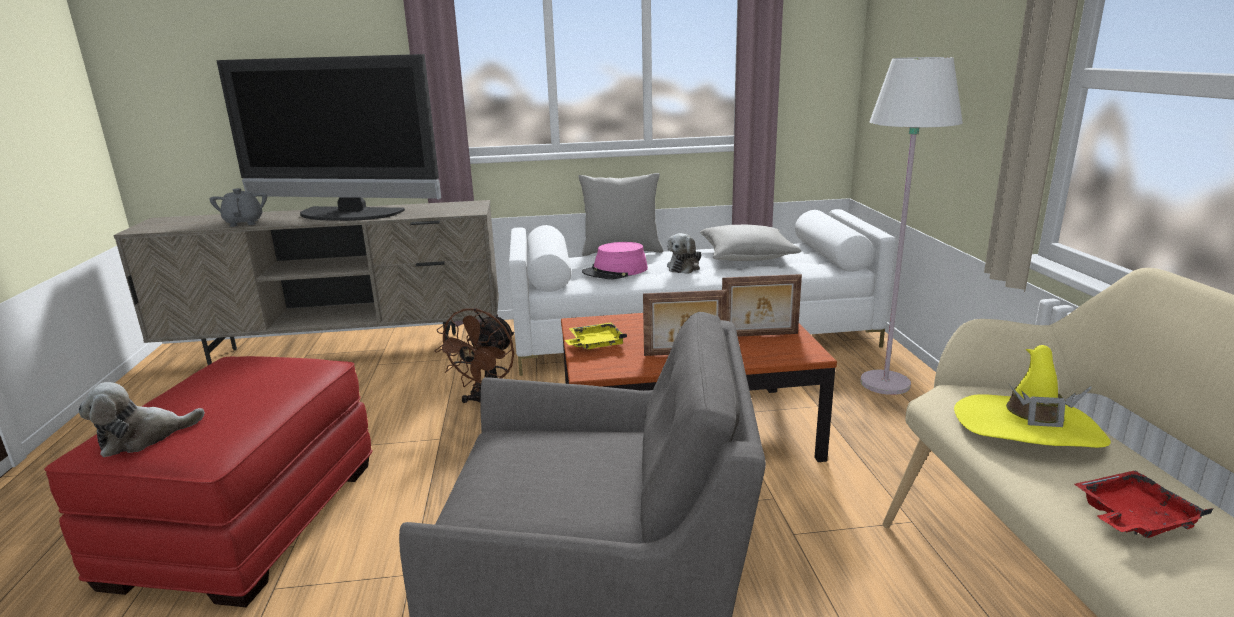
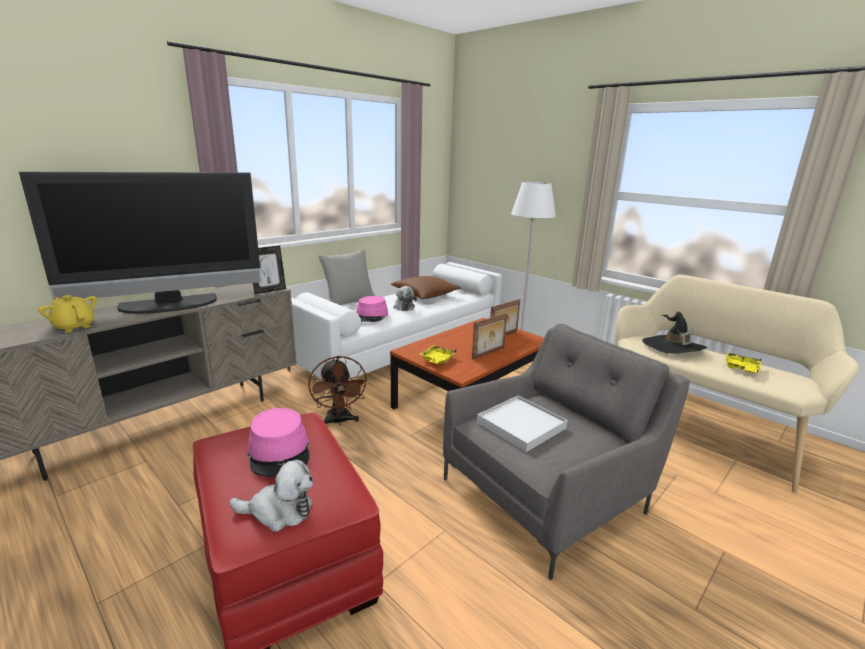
camera: 40 degrees left, 0 degrees up
(143, 438) = (279, 511): plush toy -> plush toy turned 105 degrees counterclockwise
(239, 386) = (279, 452): none -> pink hat
(244, 223) = (74, 327): grey teapot -> yellow teapot
(462, 212) = (269, 291): none -> picture frame
(540, 460) = (521, 425): none -> white tray
(747, 256) = (425, 295): grey pillow -> brown pillow
(1028, 428) = (673, 347): yellow hat -> black hat
(1132, 518) = (741, 368): red tray -> yellow tray

